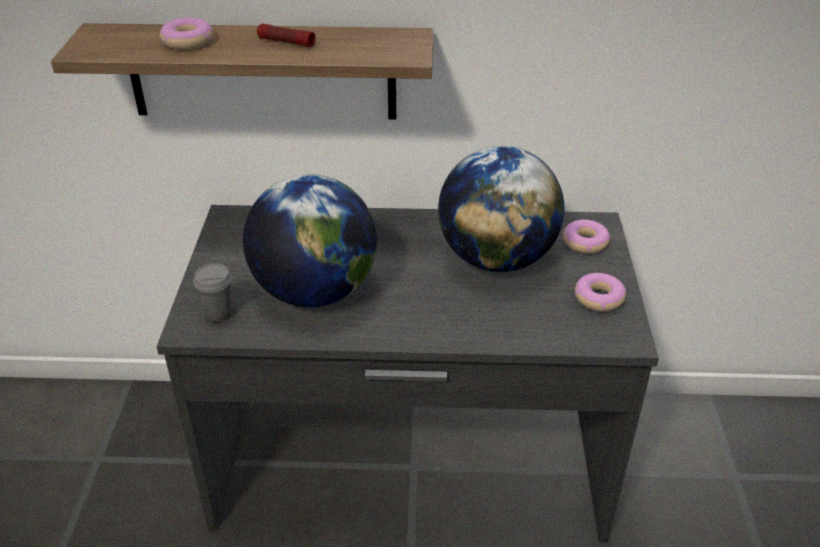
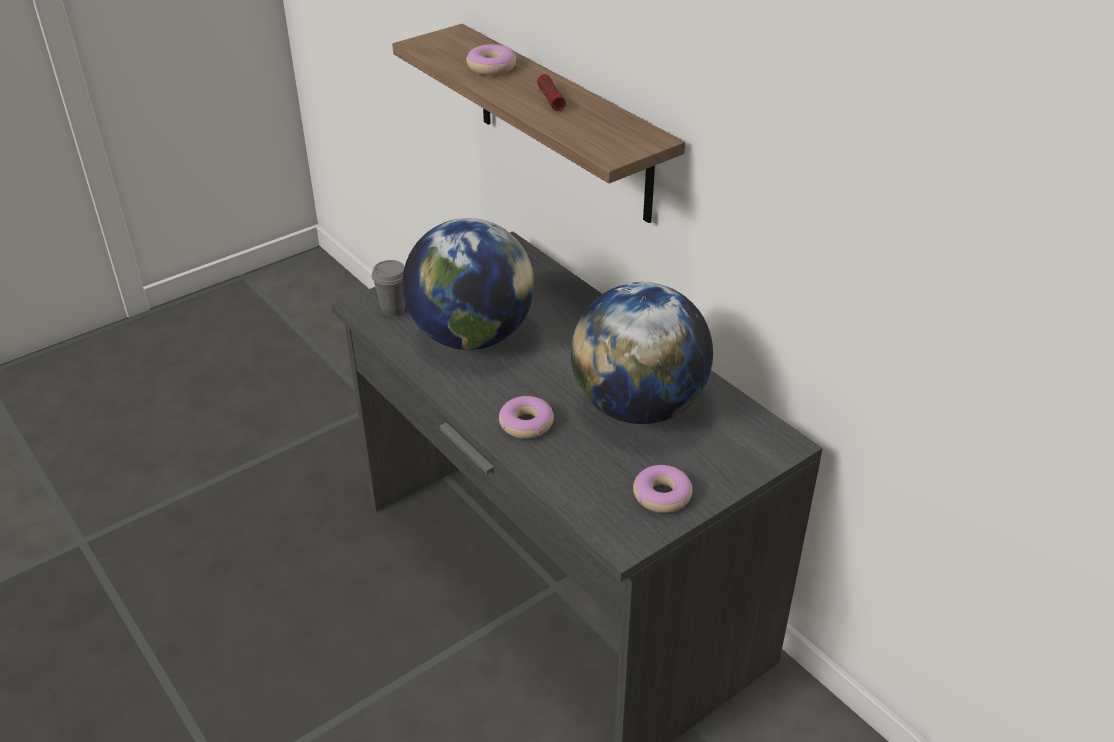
camera: 50 degrees right, 0 degrees up
(585, 242) = (738, 448): donut -> donut (526, 423)

